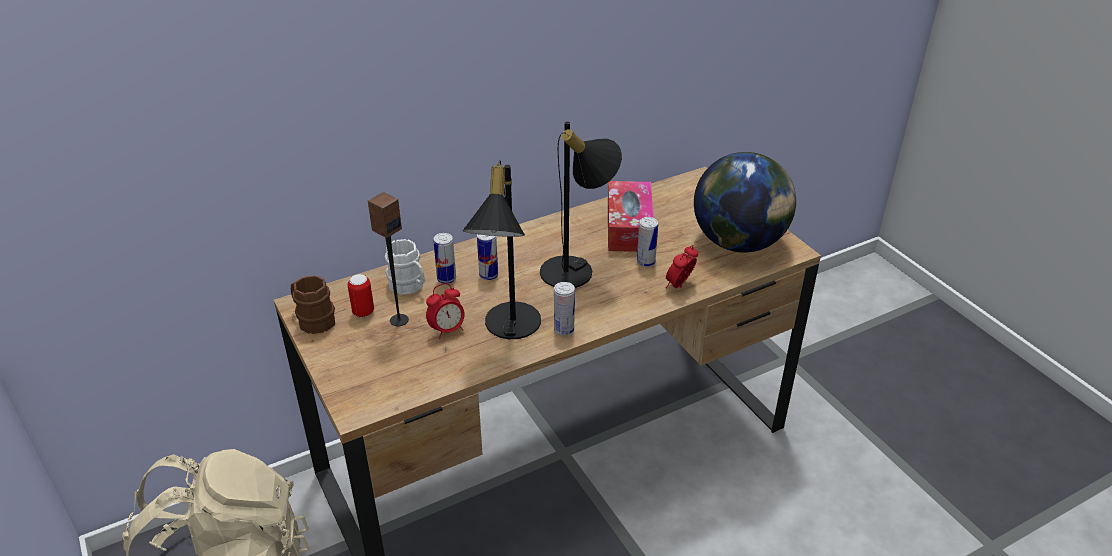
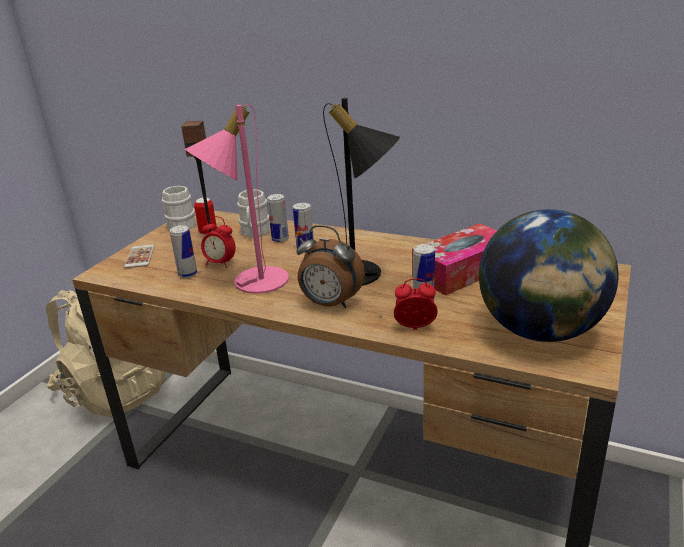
camera: 55 degrees right, 10 degrees down
(313, 320) = (182, 224): brown mug -> white mug
(355, 373) = (140, 257): none -> phone
(507, 327) = (250, 281): black table lamp -> pink table lamp
(564, 330) = (275, 303): can -> can (188, 274)
(600, 305) = (330, 304): none -> alarm clock

